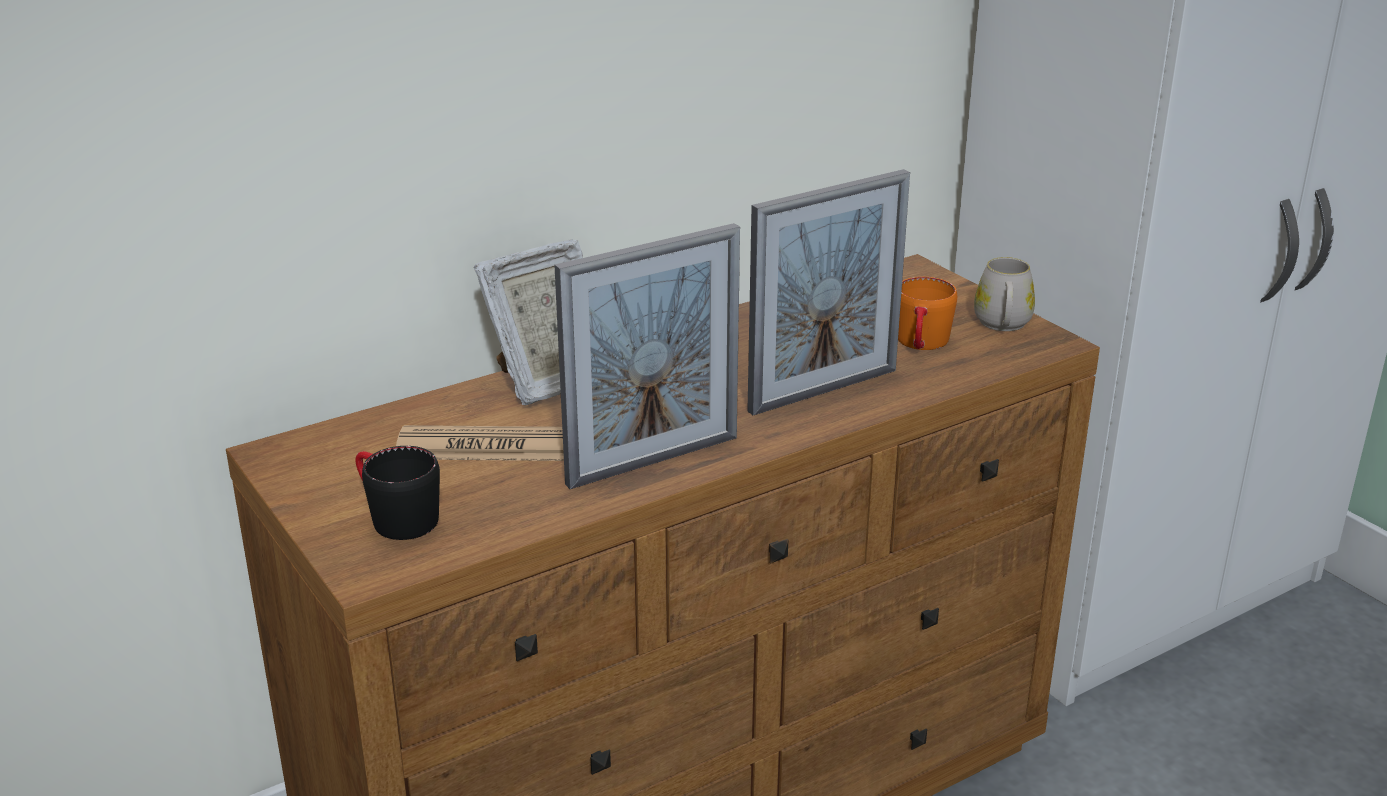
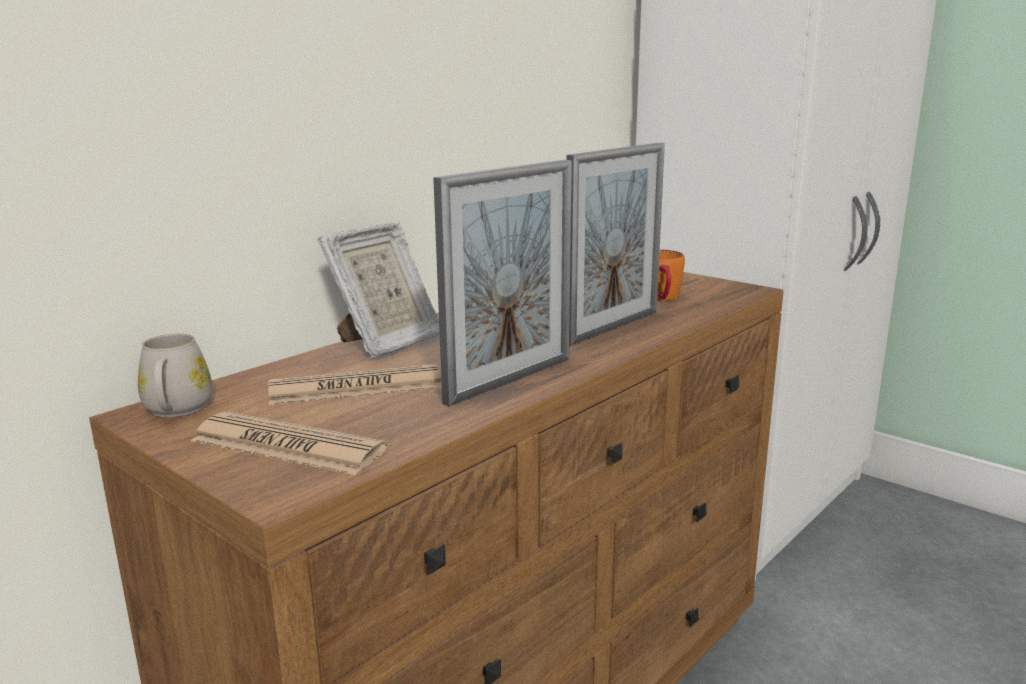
camera: 15 degrees left, 10 degrees down
(394, 516) = (288, 445): black mug -> newspaper
(1002, 325) = (707, 285): white mug -> white mug (176, 411)

